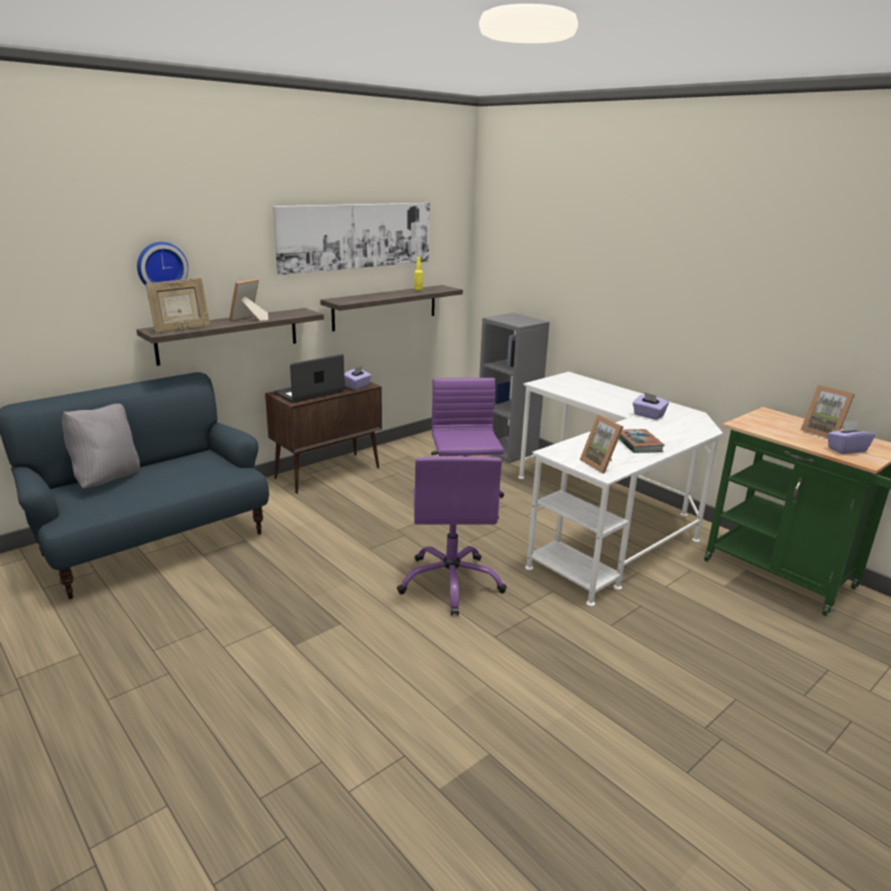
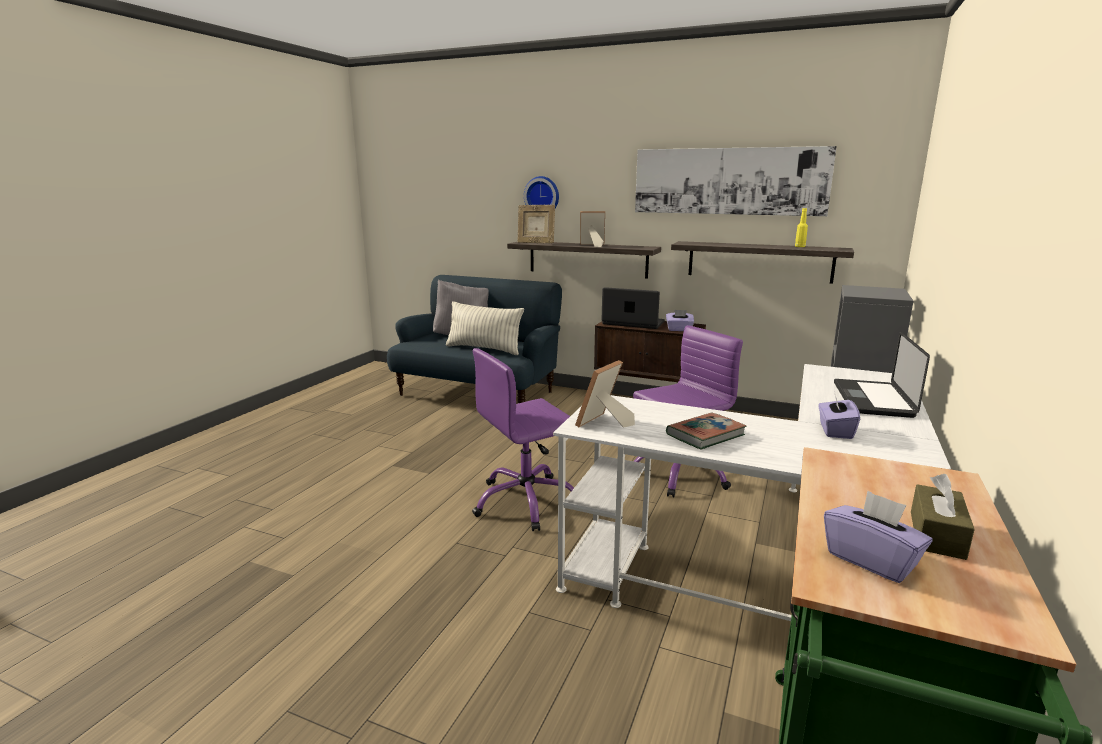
camera: 65 degrees right, 5 degrees down
(185, 479) = (484, 349): none -> pillow
(604, 392) = (872, 399): none -> laptop
(823, 433) = (937, 534): picture frame -> brown tissue box

